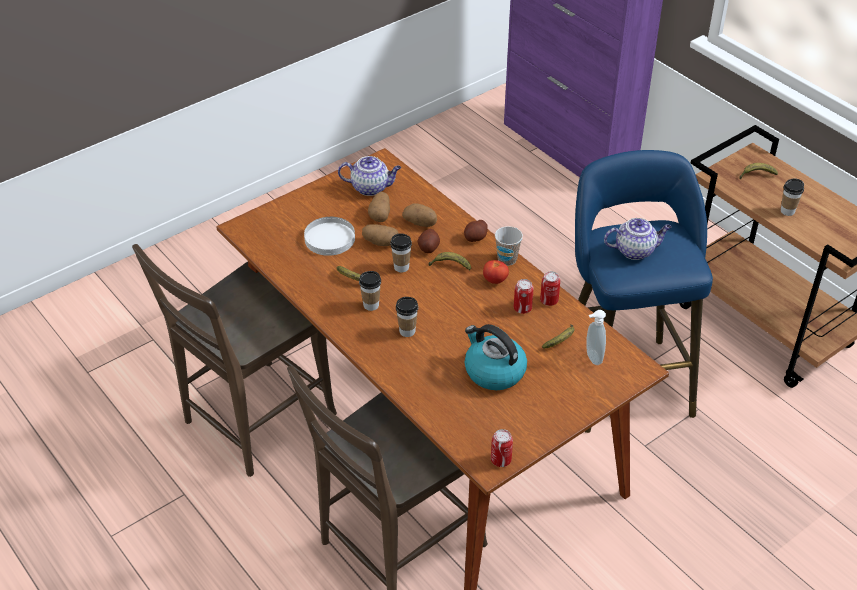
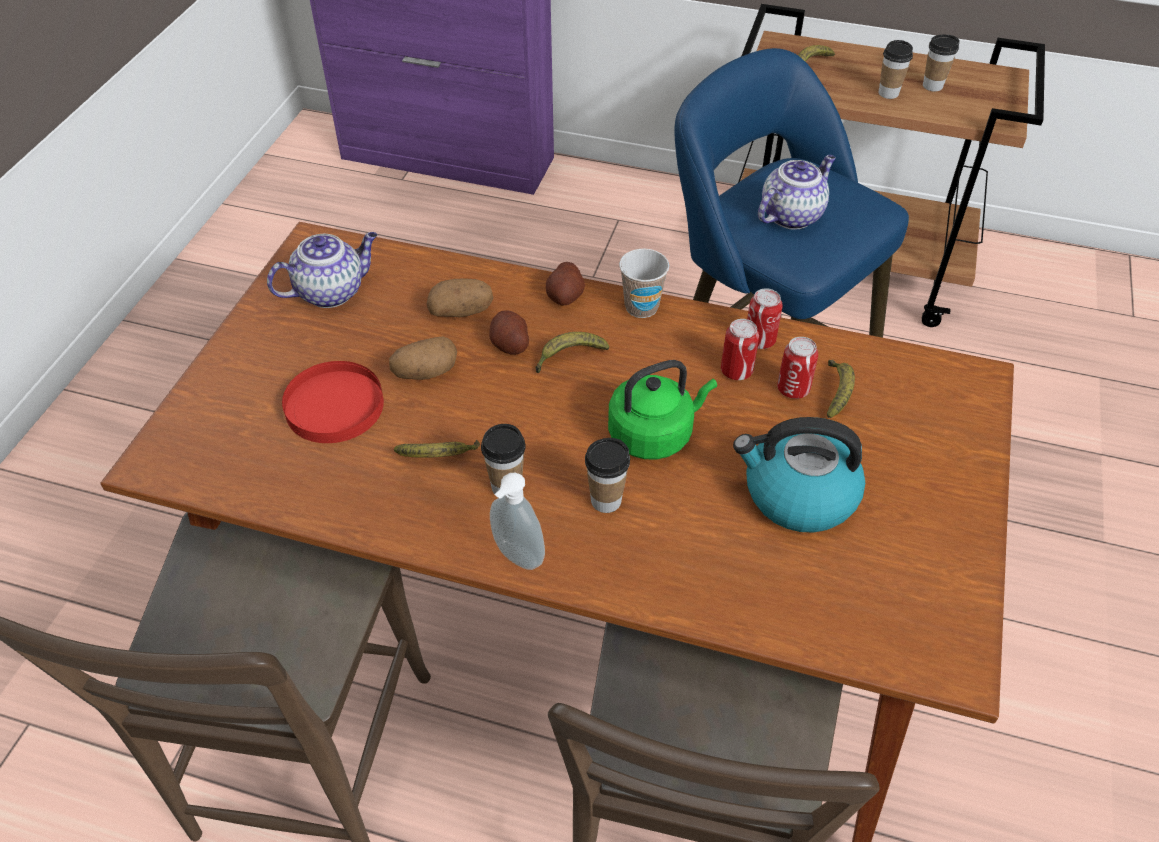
camera: 35 degrees left, 5 degrees up
(330, 239) = (335, 406): white plate -> red plate
(380, 214) = (385, 327): potato -> none
(401, 267) = (497, 396): cup -> cup (932, 86)
(455, 316) = (654, 434): none -> green kettle
(495, 280) = (656, 347): tomato -> none
(501, 460) = (960, 644): can -> can (793, 389)
(592, 358) = (902, 396): soap dispenser -> soap dispenser (516, 558)

